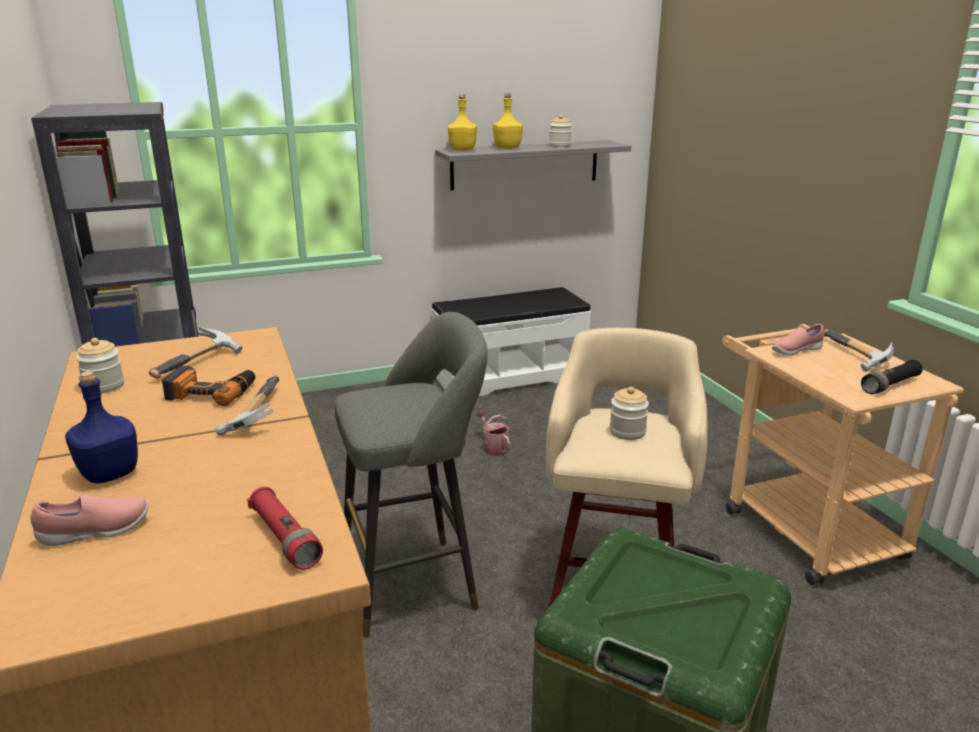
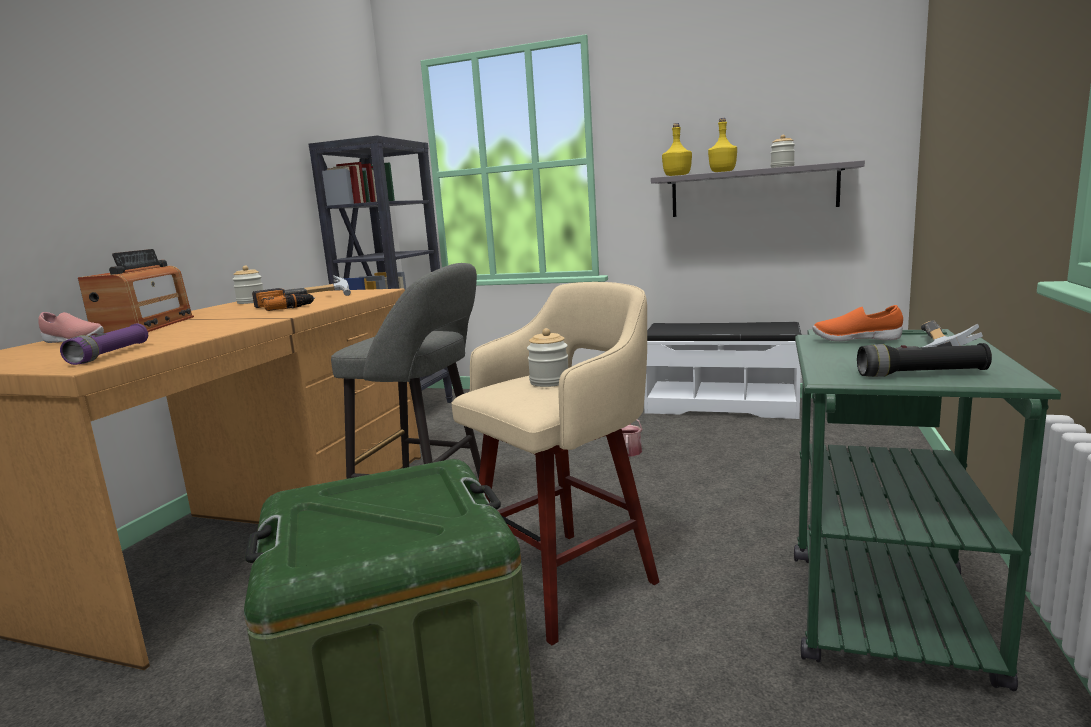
camera: 40 degrees right, 10 degrees down
(109, 473) = (146, 326): blue bottle -> radio
(253, 414) = (270, 315): hammer -> none
(285, 539) = (110, 354): red flashlight -> purple flashlight
(795, 351) = (855, 340): pink shoe -> orange shoe
(801, 526) = (881, 601): beige cart -> green cart

